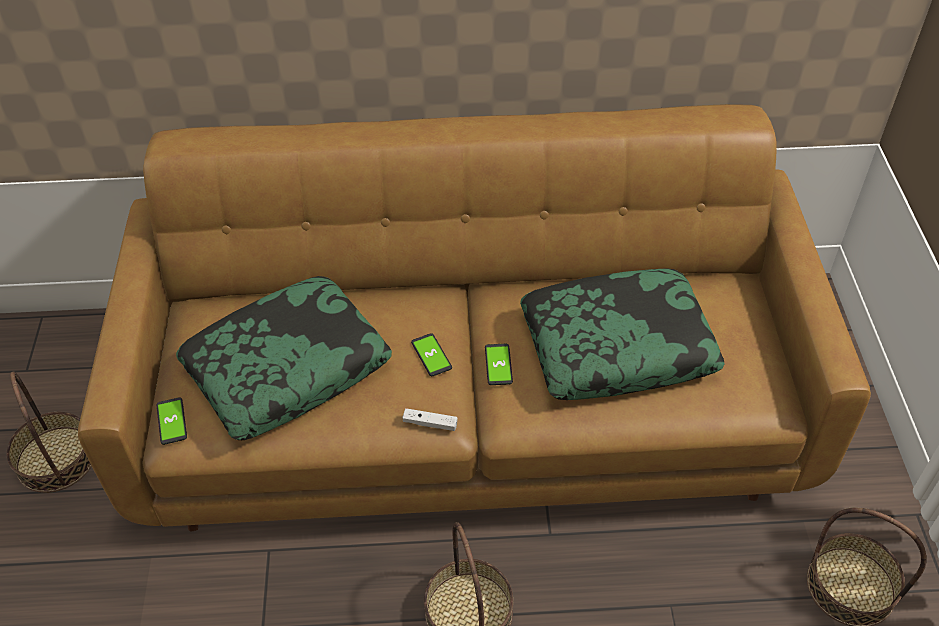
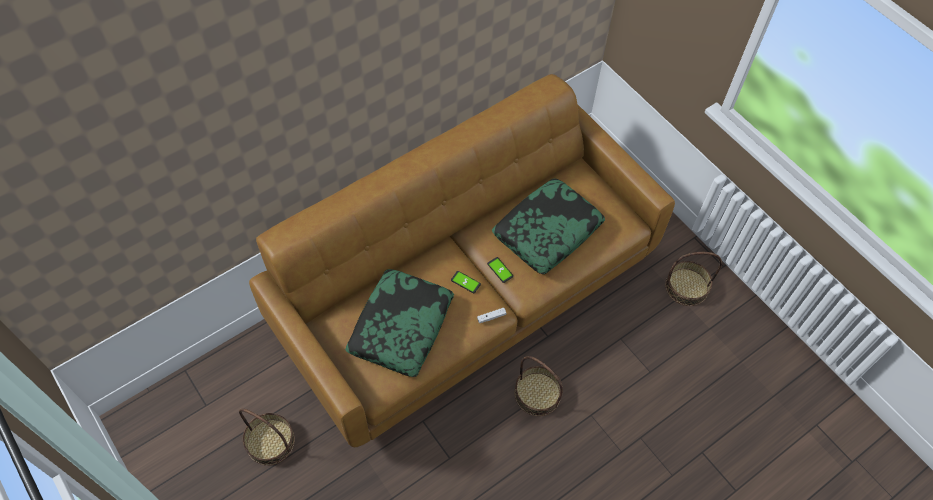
camera: 35 degrees left, 10 degrees up
(172, 421) = (366, 386): phone -> none

